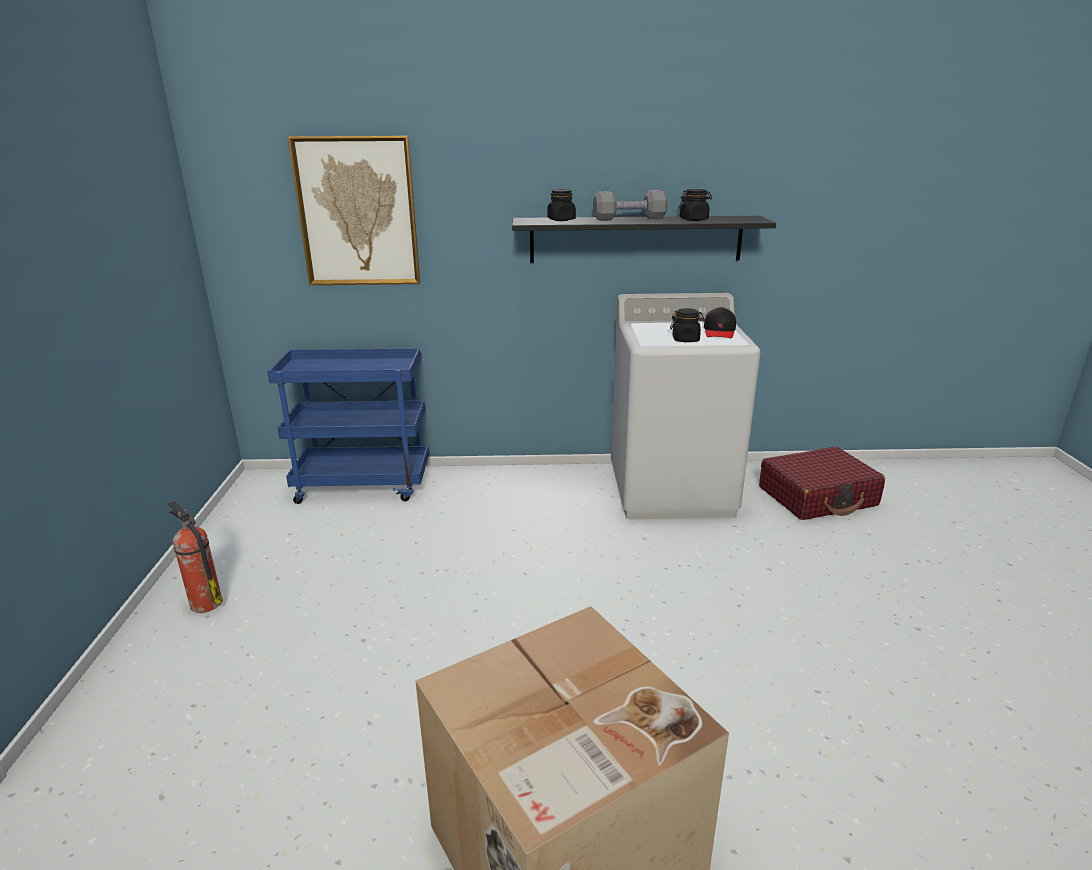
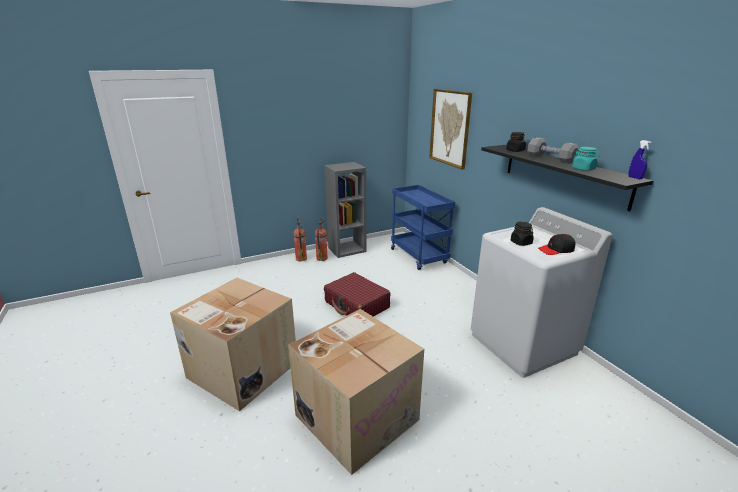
camera: 65 degrees right, 0 degrees up
(157, 638) = (301, 258): none -> fire extinguisher
(217, 556) = (347, 249): none -> grey bookcase
(694, 219) = (583, 169): black jar -> turquoise jar
(748, 216) = (635, 178): none -> blue spray bottle
(767, 694) = (357, 415): none -> cardboard box
(818, 497) = (603, 418): red suitcase -> red suitcase (357, 305)

